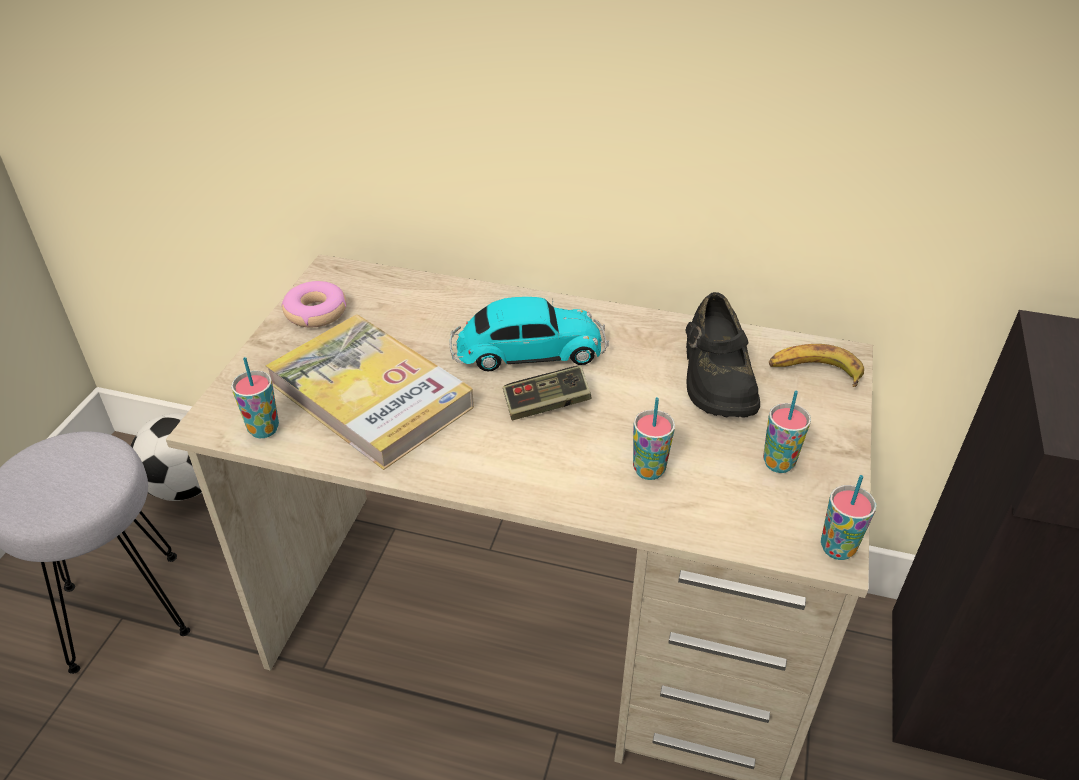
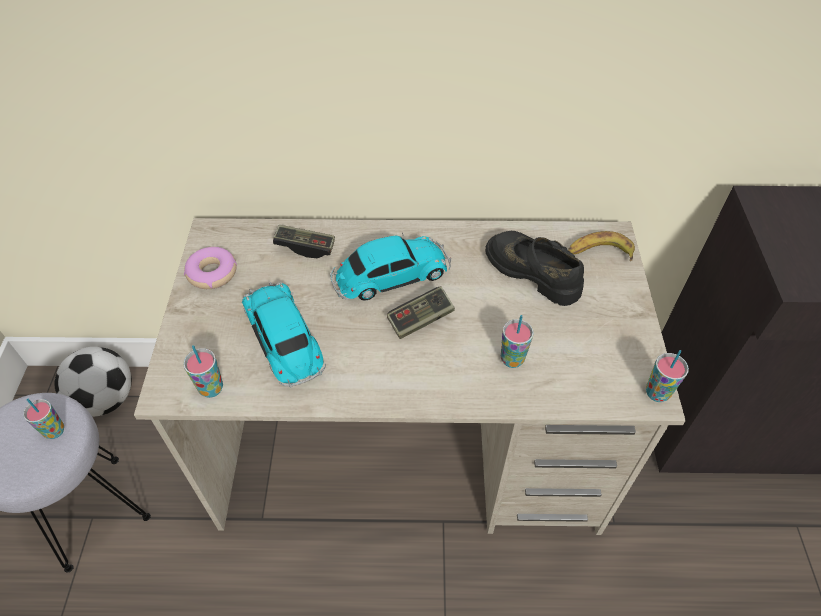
camera: 15 degrees left, 10 degrees up
(370, 395) = (284, 340): book -> toy car
(436, 304) = (305, 247): none -> game controller
(716, 378) = (533, 271): black shoe -> black shoe turned 150 degrees clockwise
(778, 463) = (598, 334): cup -> cup (55, 431)

